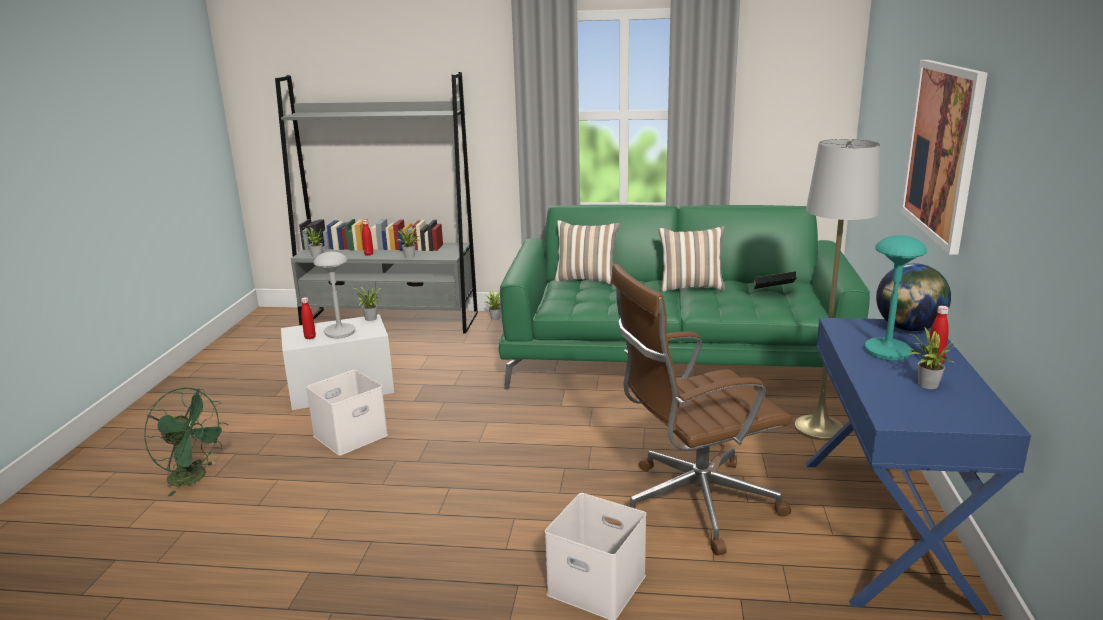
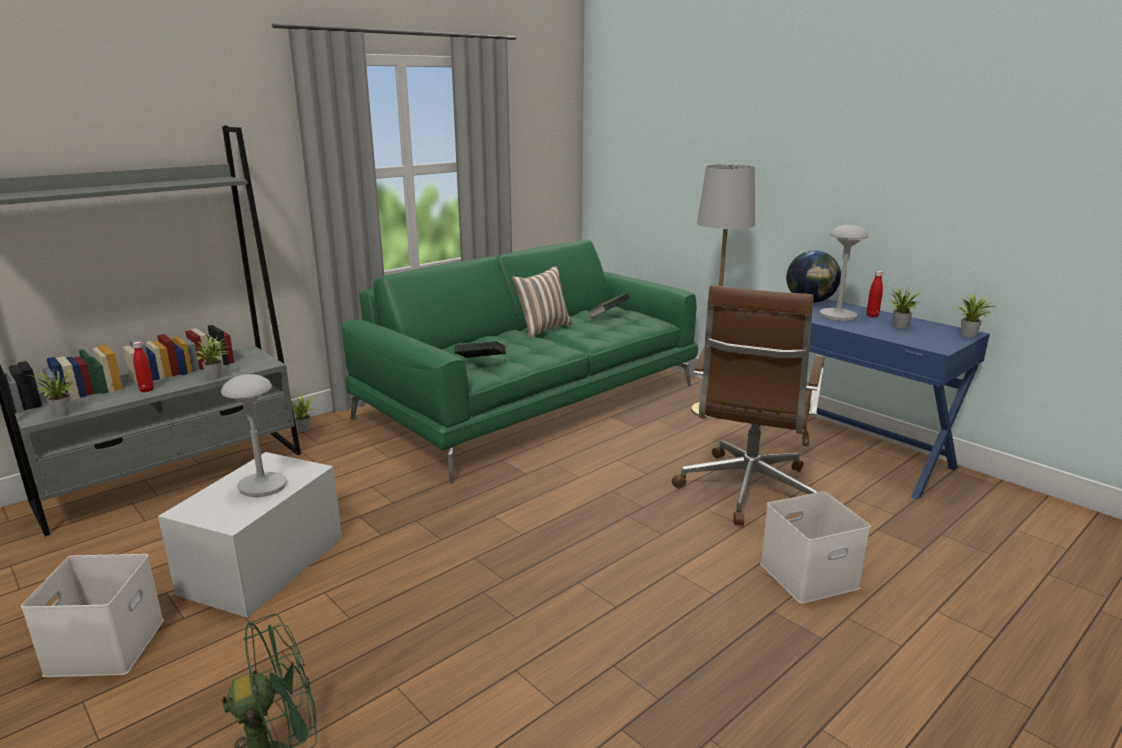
camera: 50 degrees left, 0 degrees up
(310, 337) = (235, 507): red bottle -> none
(351, 434) = (382, 598): white storage box -> white storage box (105, 645)
(370, 319) = (268, 460): potted plant -> potted plant (970, 335)
(575, 298) = (481, 363): none -> book
(586, 279) = (448, 347): pillow -> none
(887, 351) = (838, 316): turquoise table lamp -> grey table lamp
(942, 151) = (777, 168): picture -> none

